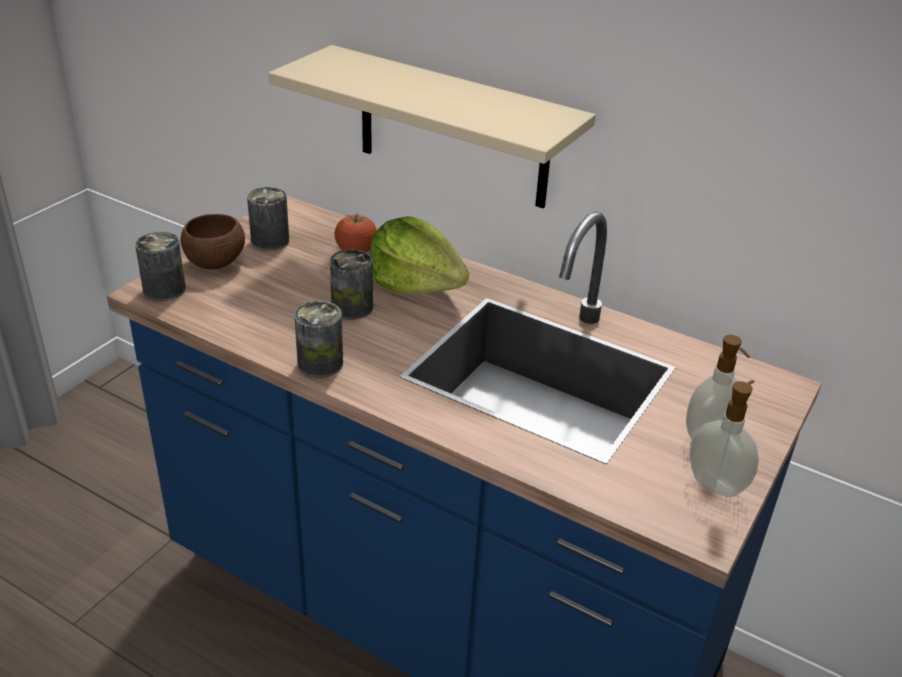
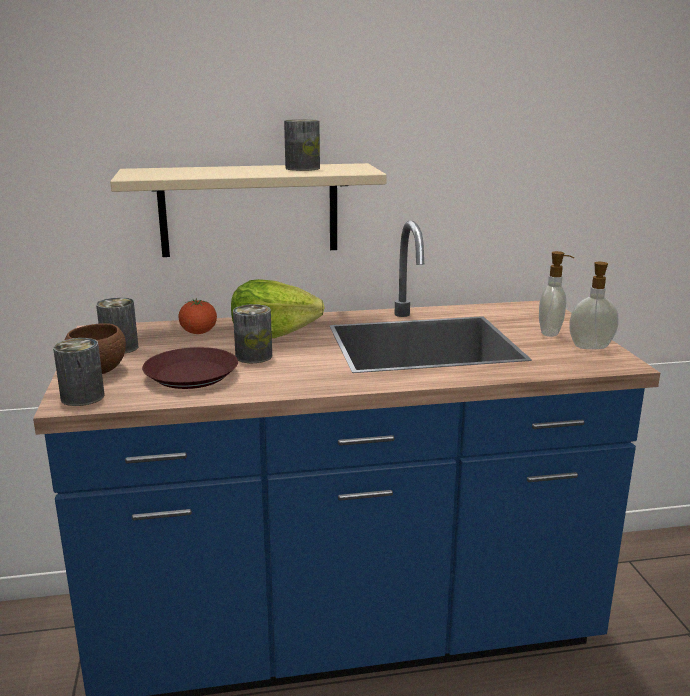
camera: 40 degrees left, 15 degrees down
(268, 306) = (191, 376): none -> brown plate
(320, 363) = (289, 386): can -> can (302, 168)

